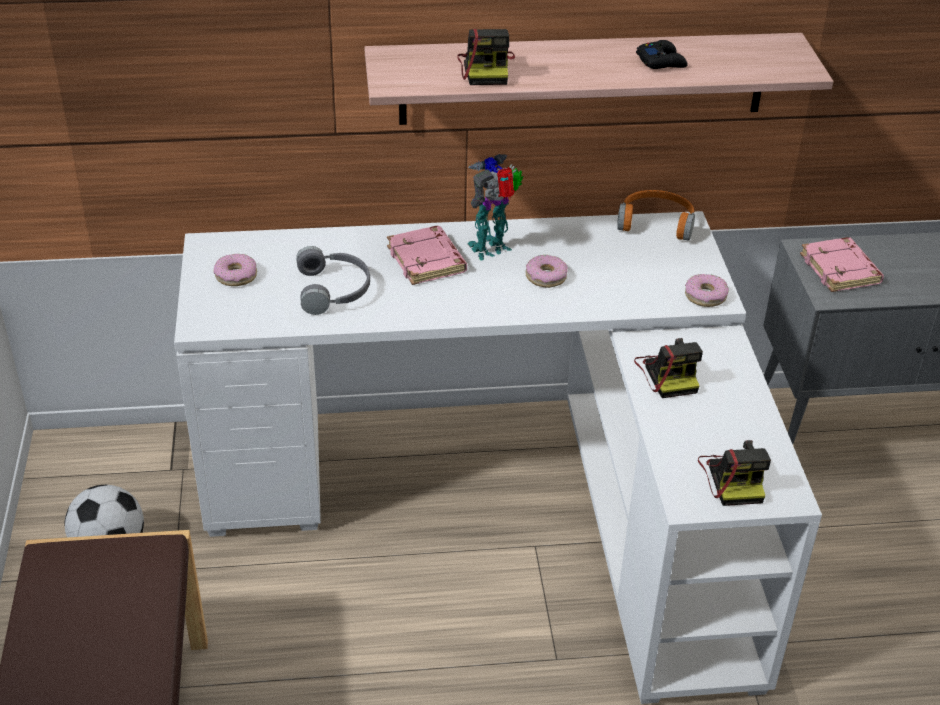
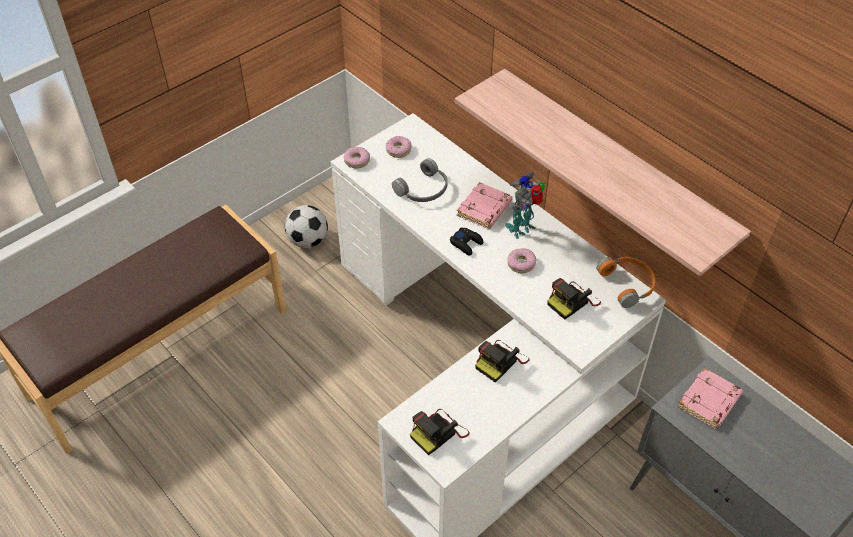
camera: 55 degrees right, 10 degrees up
(486, 69) = (533, 122): camera -> camera (572, 301)
(492, 249) = (522, 229): toy robot -> toy robot turned 60 degrees counterclockwise
(661, 61) = (627, 185): black game controller -> black game controller (466, 243)
(705, 296) = (578, 342): donut -> donut (357, 160)

